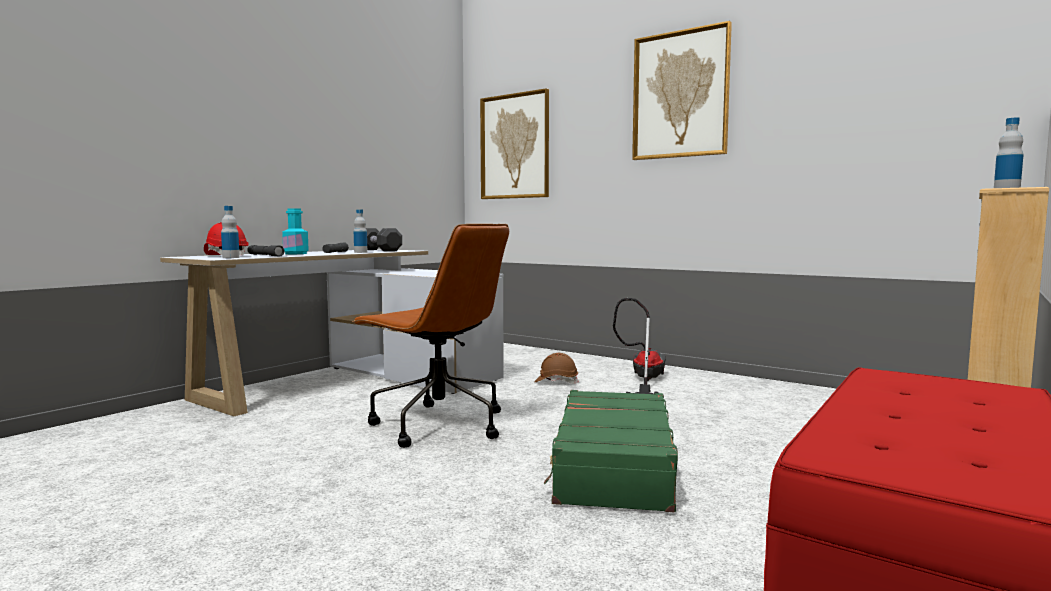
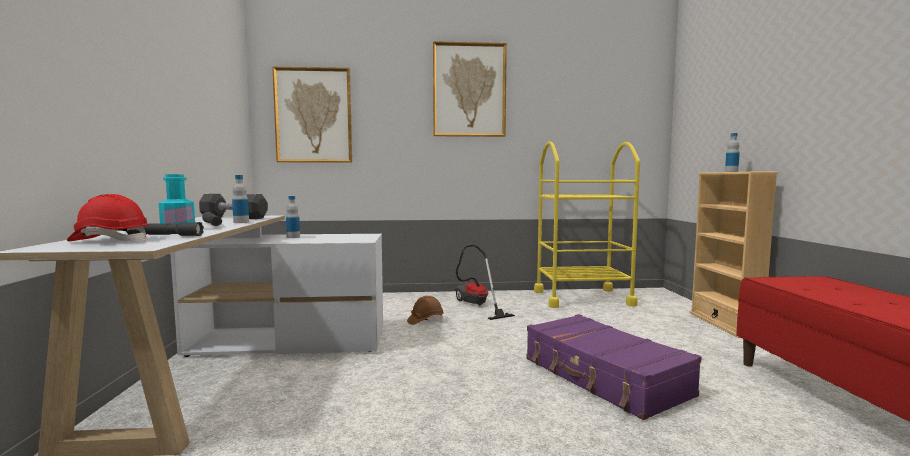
camera: 40 degrees left, 0 degrees up
(231, 257) = (149, 243): bottle -> bottle (293, 237)
(437, 425) = (425, 385): brown office chair -> none
(612, 467) = (604, 377): green suitcase -> purple suitcase
(814, 399) = (582, 298): none -> yellow cart

